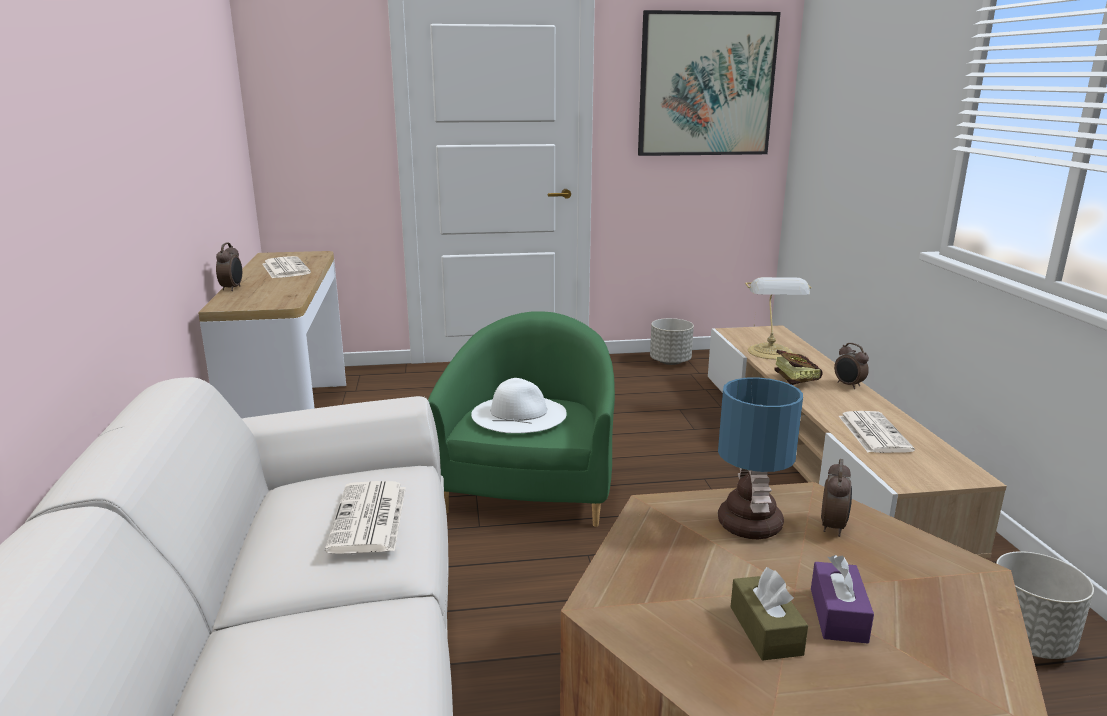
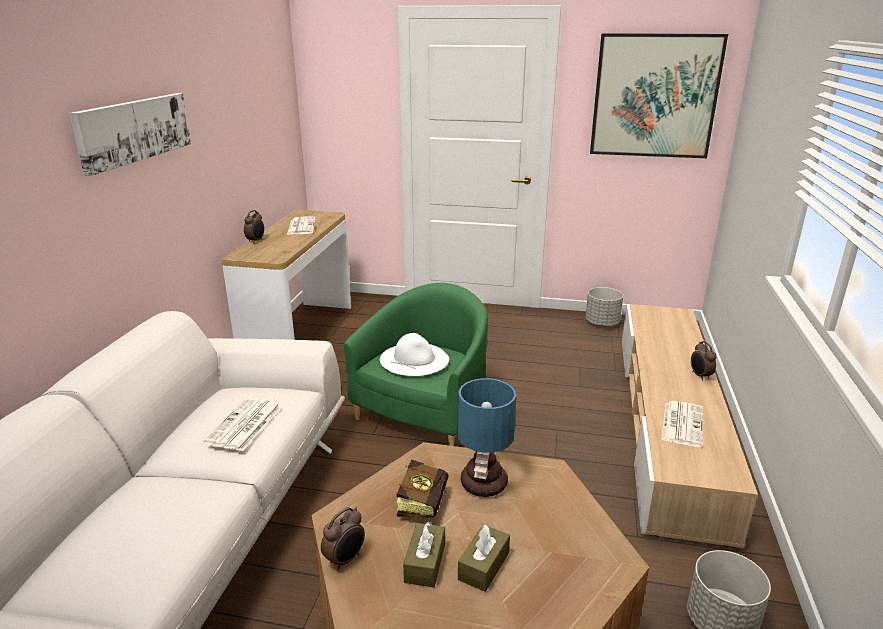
camera: 20 degrees right, 5 degrees up
(95, 94) = (134, 130): none -> picture
(771, 353) = (658, 334): table lamp -> none
(793, 379) = (657, 362): book -> book (424, 500)
(833, 527) = (543, 499): alarm clock -> alarm clock (345, 560)
(838, 615) = (483, 566): purple tissue box -> brown tissue box

